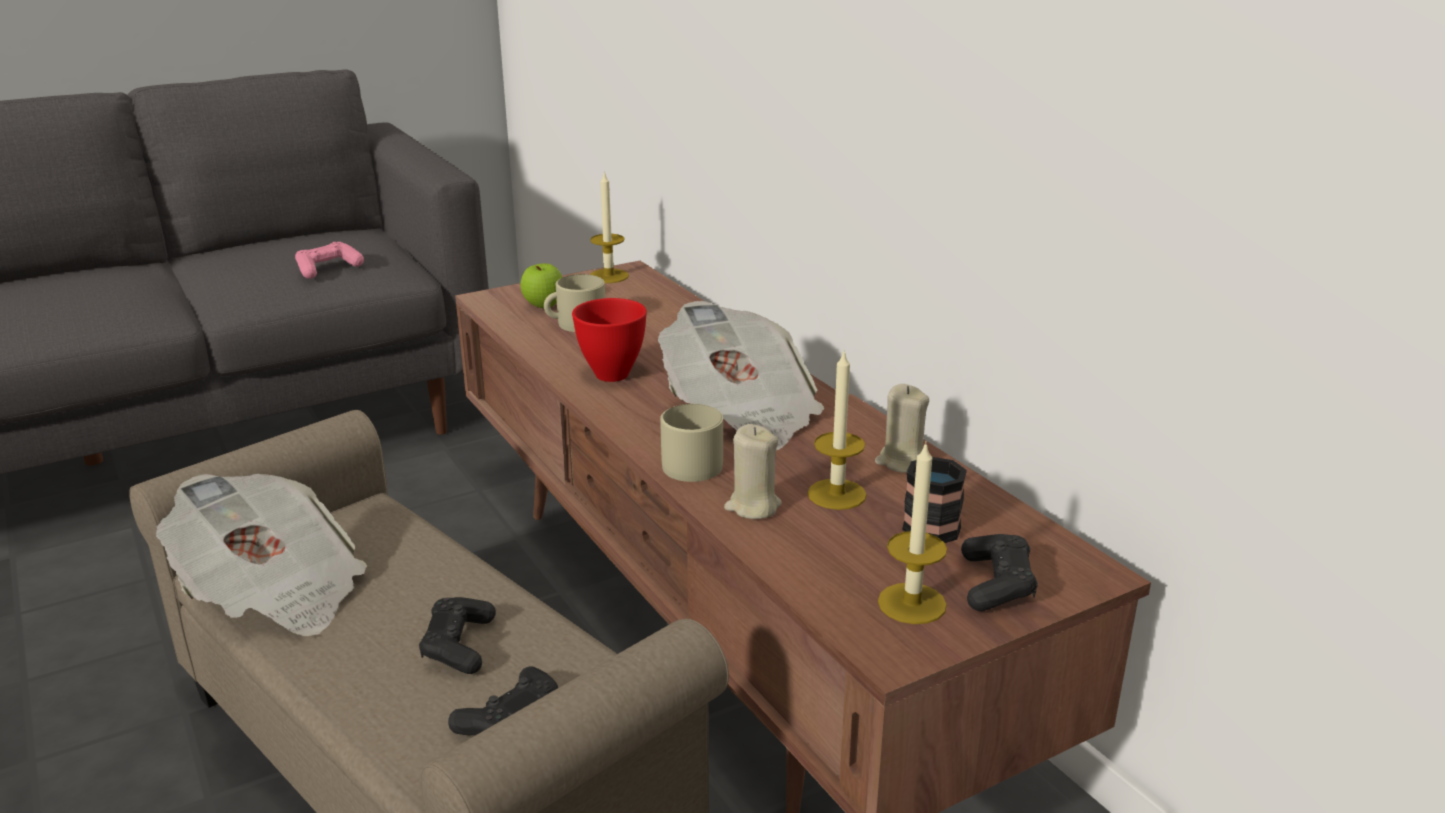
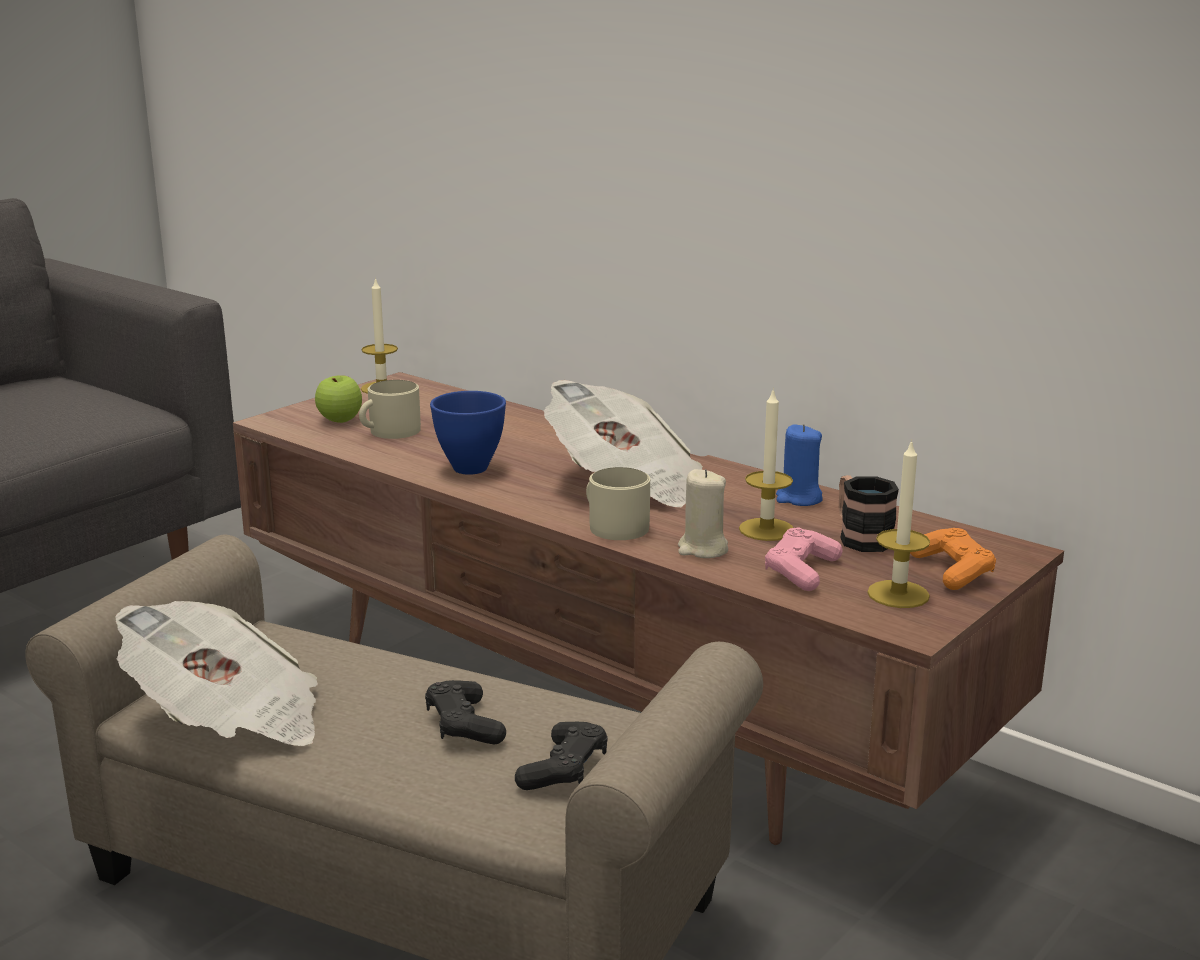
camera: 20 degrees left, 5 degrees down
(328, 269) = (58, 415): pink game controller -> pink game controller (801, 571)
(610, 374) = (468, 468): red bowl -> blue bowl
(901, 461) = (798, 498): beige candle -> blue candle
(996, 584) = (952, 570): black game controller -> orange game controller

